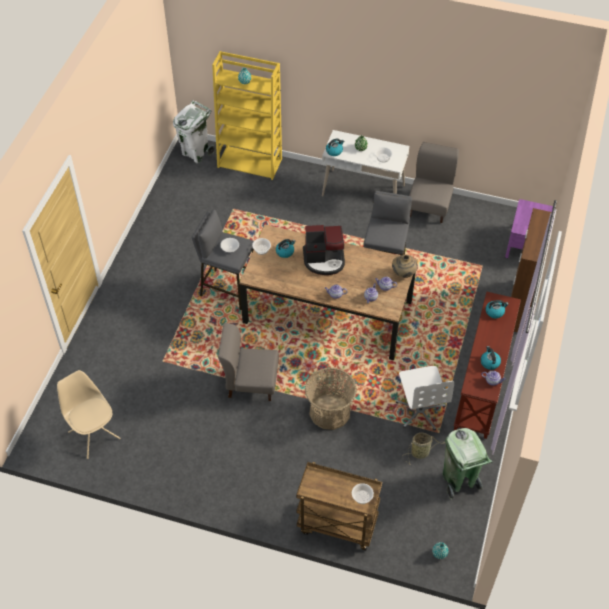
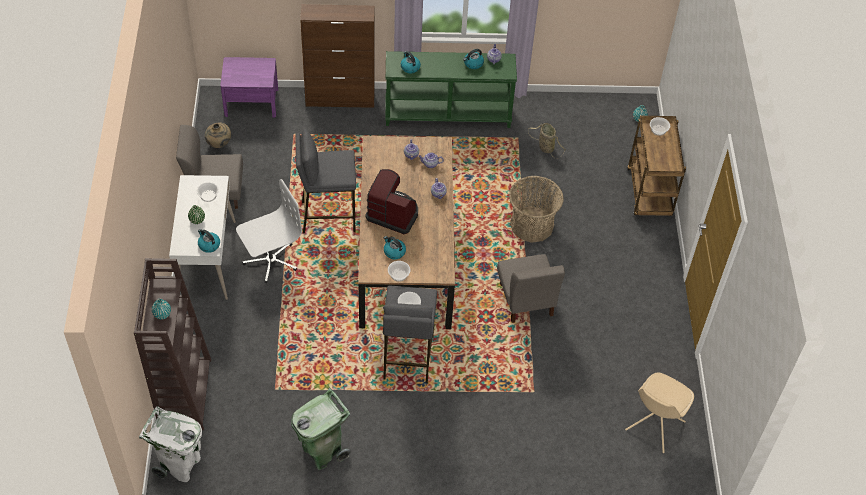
camera: 110 degrees left, 0 degrees up
(250, 162) = (184, 393): yellow bookcase -> brown bookcase
(324, 260) = (393, 213): coffee machine -> coffee machine turned 45 degrees counterclockwise
(403, 274) = (388, 143): beige vase -> beige vase (219, 145)
(420, 411) = (499, 155): white office chair -> white office chair (270, 260)
(459, 480) = (561, 116): green trash can -> green trash can (322, 451)
(483, 384) = (448, 114): brown console table -> green console table

